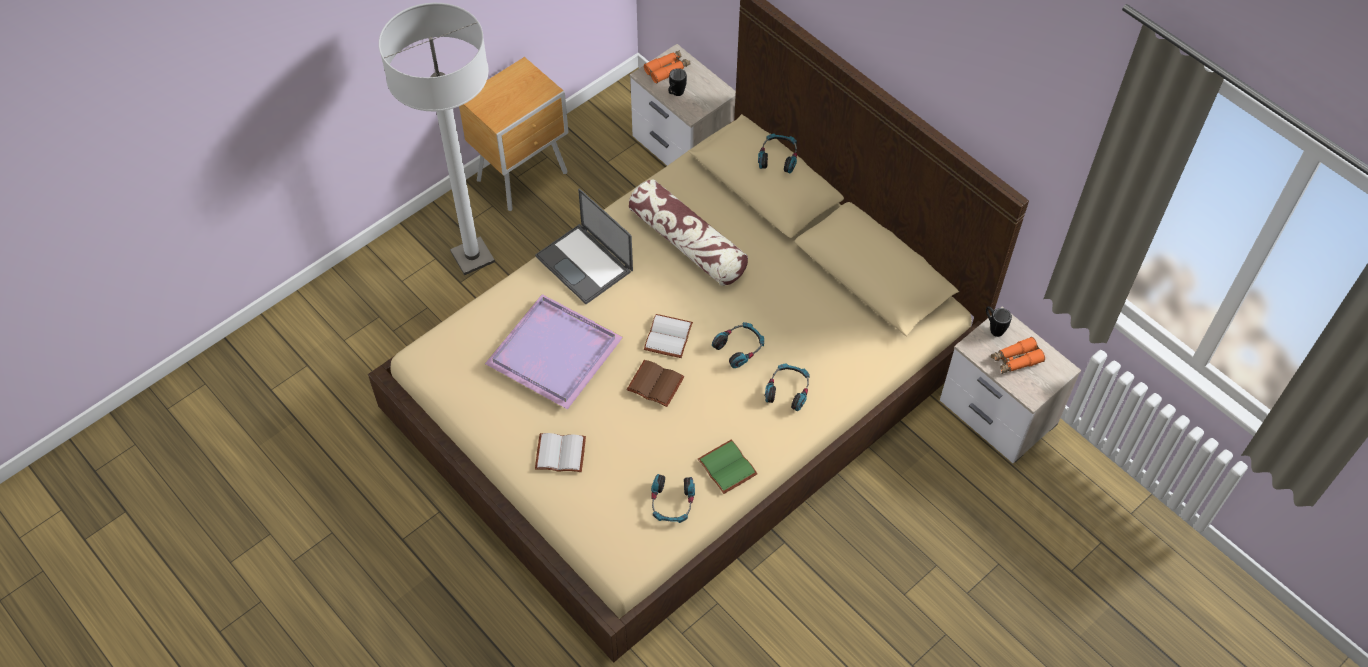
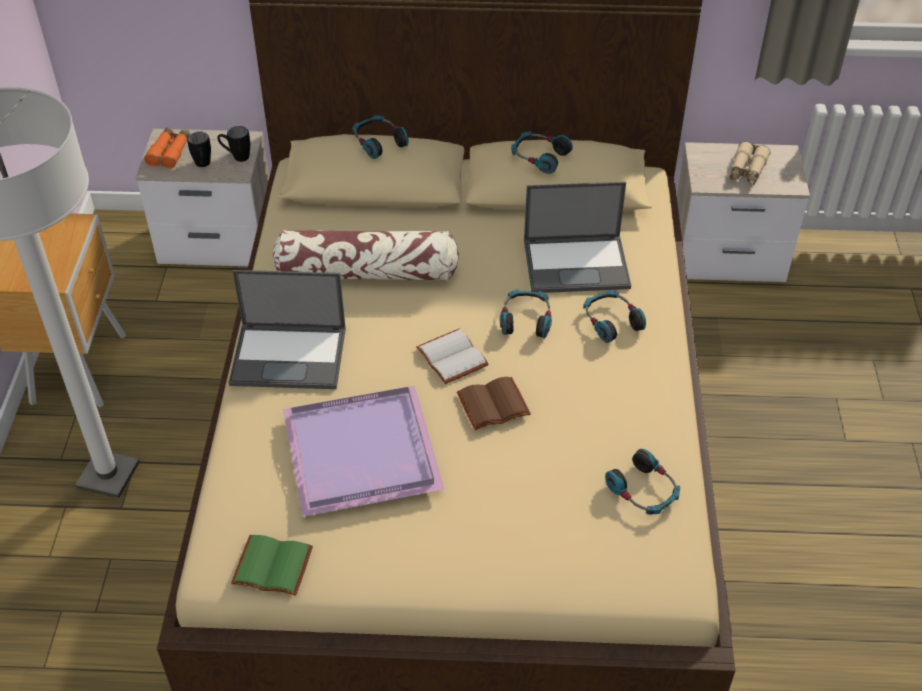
camera: 45 degrees left, 10 degrees down
(561, 452) = (484, 536): white book -> none
(729, 467) = (649, 420): green book -> green book (274, 564)
(817, 336) = (577, 264): none -> laptop
(864, 244) = (539, 157): none -> headphones
(993, 328) = (700, 160): black mug -> black mug (236, 156)
(1015, 360) = (747, 170): orange binoculars -> beige binoculars

